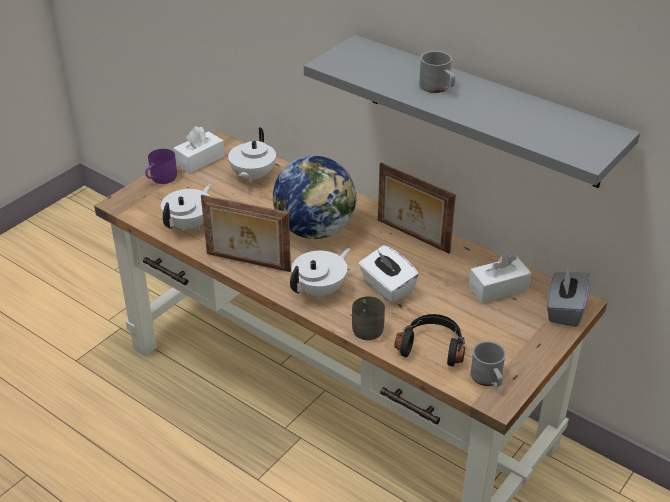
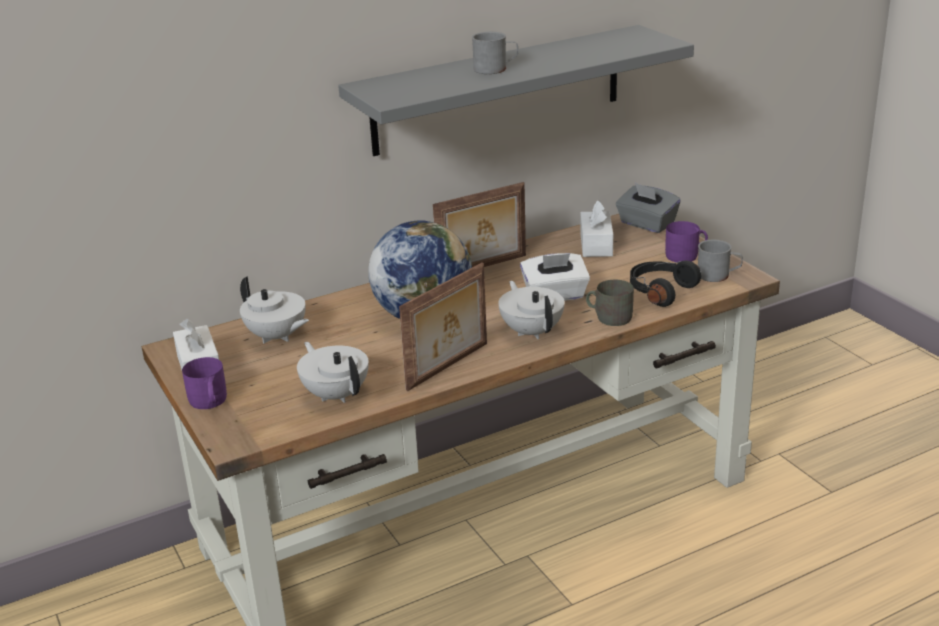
camera: 65 degrees left, 10 degrees down
(515, 349) = (686, 255): none -> purple mug

